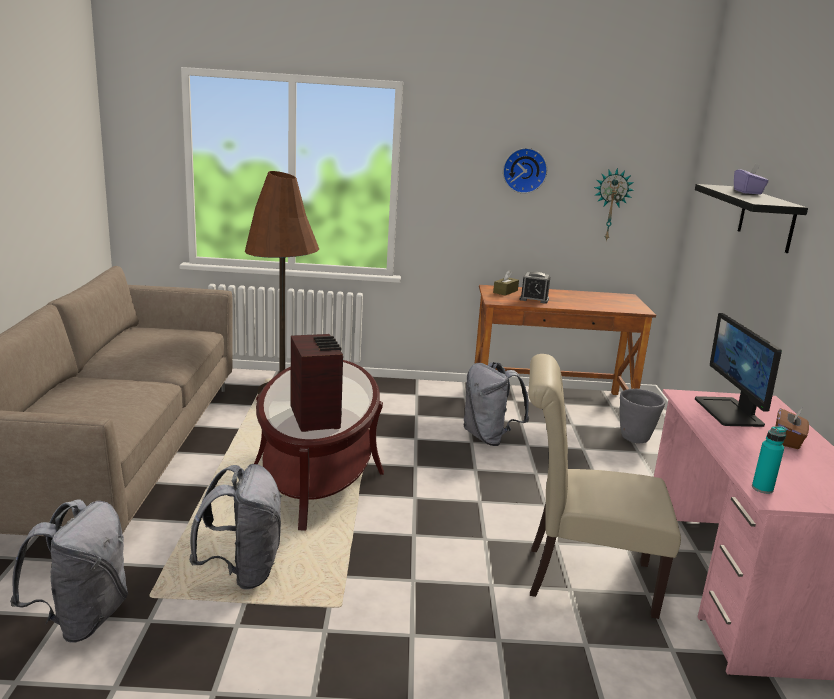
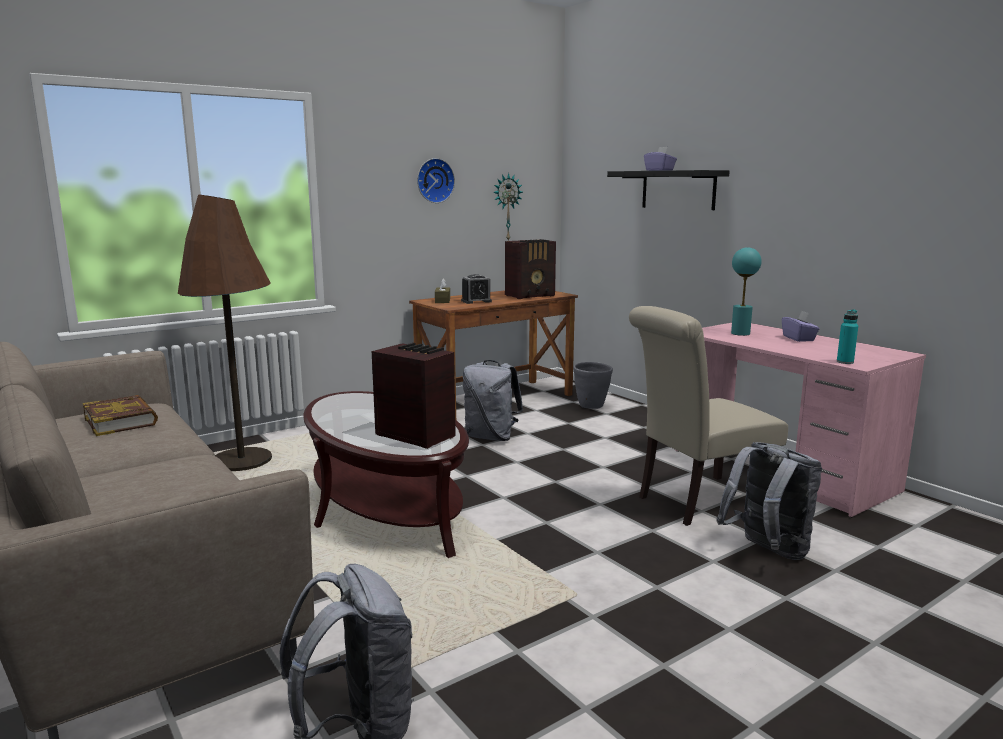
camera: 35 degrees left, 5 degrees down
(163, 341) = (121, 421): none -> book
(242, 571) = (452, 610): grey backpack -> grey backpack (767, 552)
(603, 304) = (531, 295): none -> radio
(730, 412) = (740, 333): monitor -> turquoise table lamp
(788, 440) = (798, 338): brown tissue box -> purple tissue box

